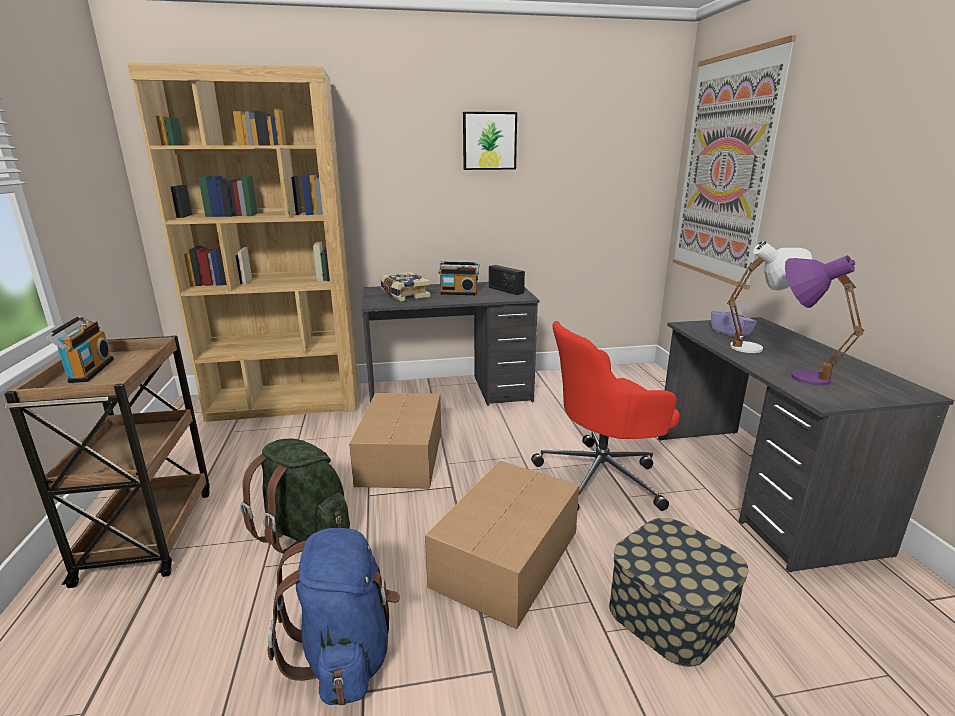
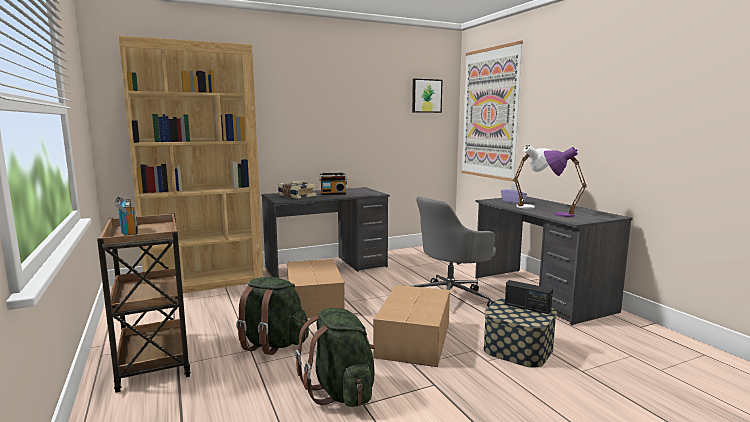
camera: 15 degrees left, 10 degrees down
(345, 653) = (341, 391): blue backpack -> green backpack
(489, 141) = (345, 95): picture -> picture (426, 96)
(505, 290) = (363, 191): radio -> radio (527, 308)
(602, 477) = (451, 298): red office chair -> grey office chair

